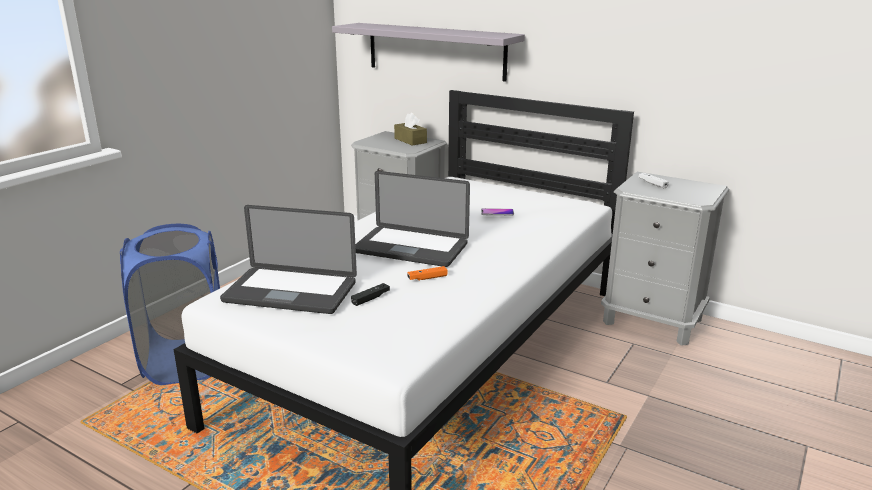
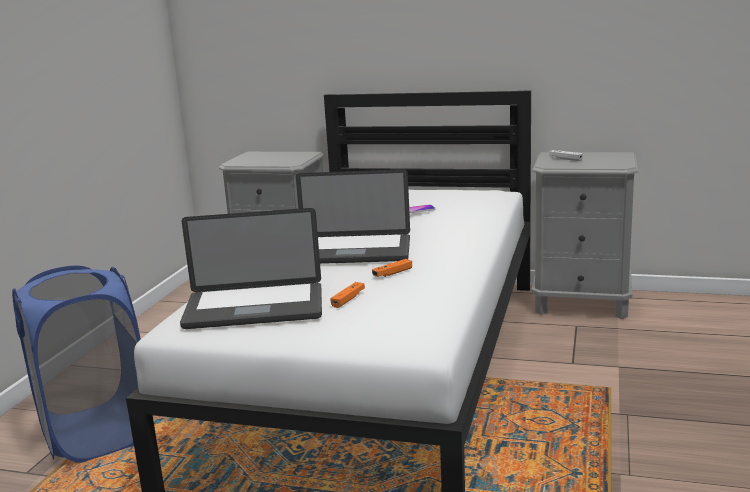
camera: 15 degrees left, 5 degrees down
(370, 298) = (348, 299): black game controller -> orange game controller
(410, 140) = (284, 156): brown tissue box -> none
(435, 51) = (300, 55): grey shelf -> none

